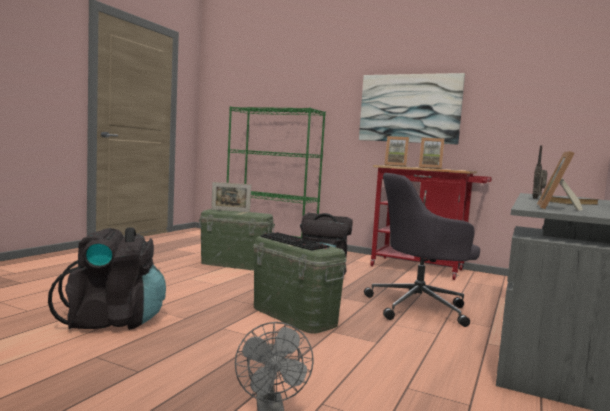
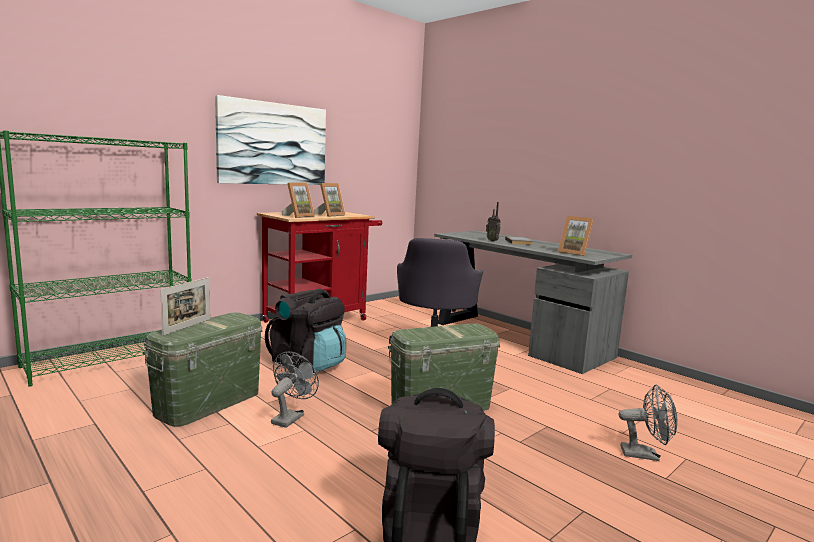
camera: 70 degrees left, 5 degrees up
(232, 280) = (290, 417): none -> grey fan
(295, 242) = (443, 332): keyboard -> none

